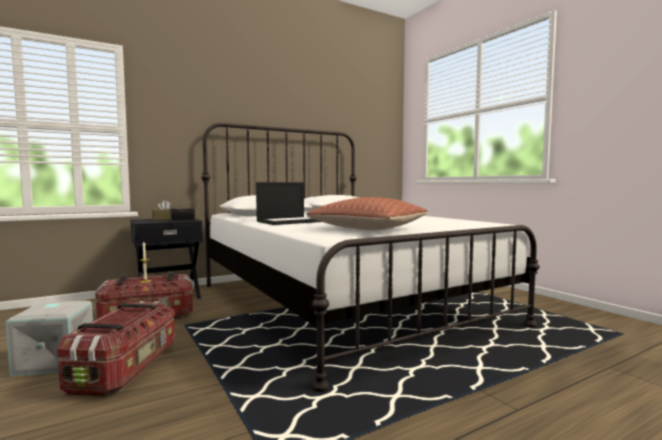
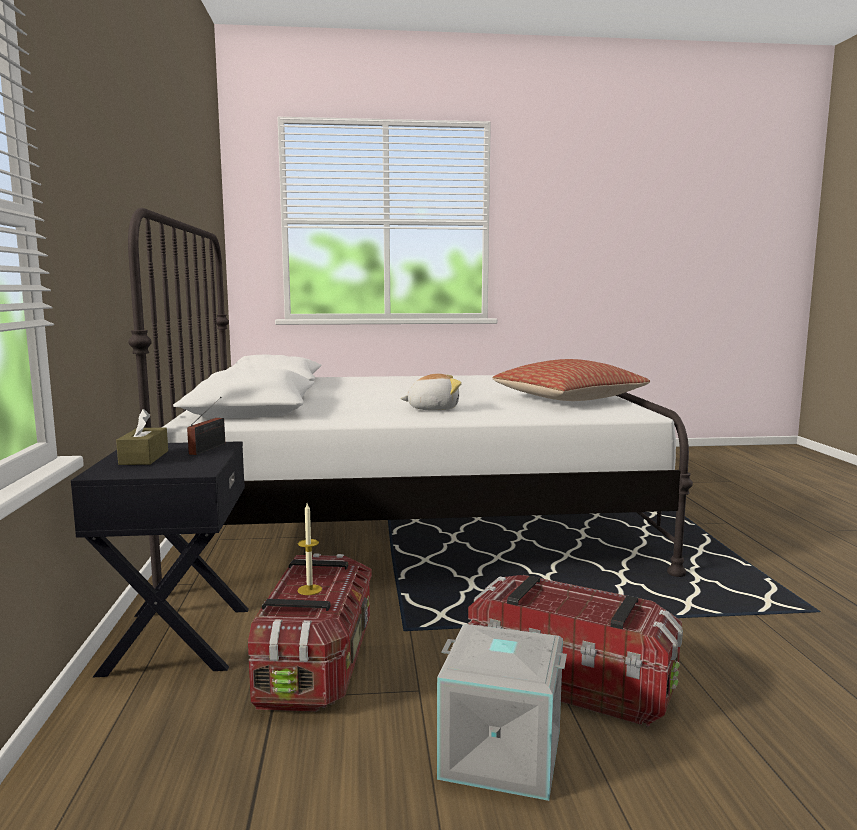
camera: 65 degrees left, 5 degrees up
(289, 221) = (433, 409): laptop -> plush toy

